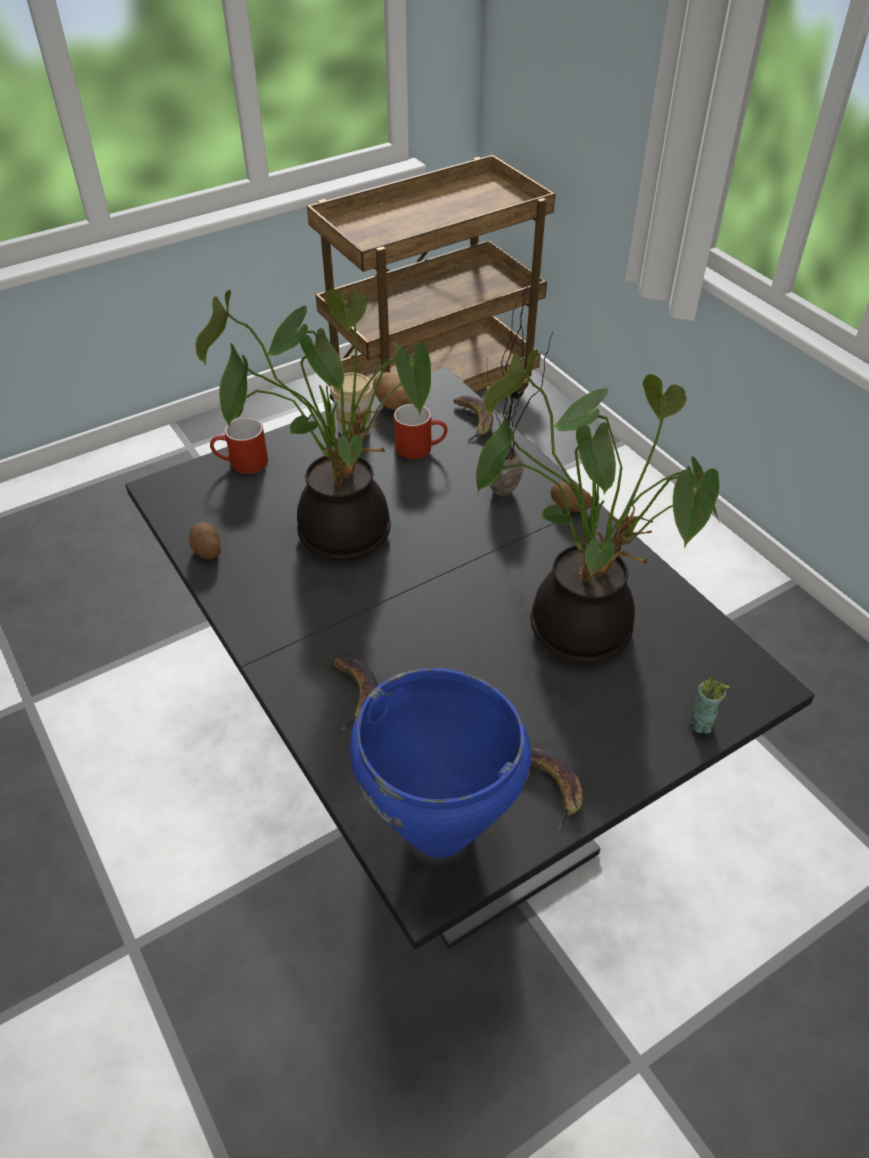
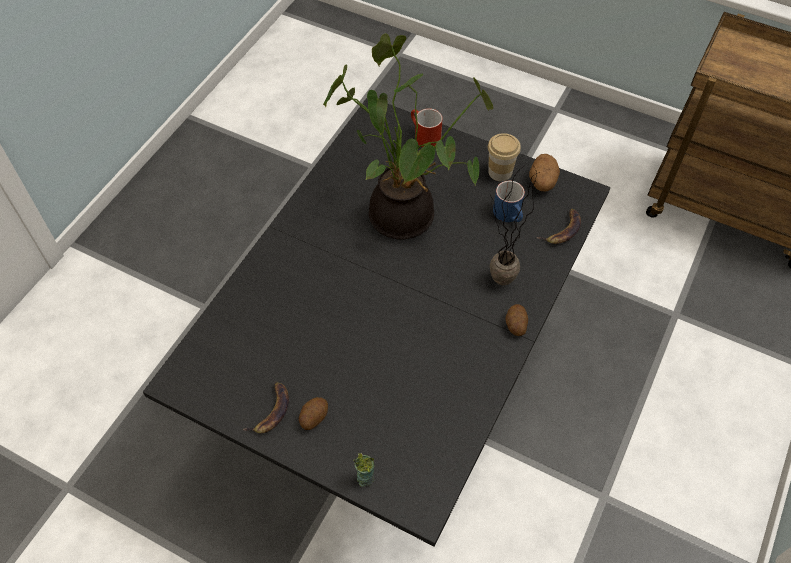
camera: 60 degrees right, 10 degrees up
(207, 550) = (342, 162): potato -> potato (313, 417)
(353, 693) = (281, 286): banana -> none
(421, 447) = (510, 215): red mug -> blue mug
(440, 830) = (212, 371): blue cooking pot -> none
(581, 621) = (410, 376): potted plant -> none

